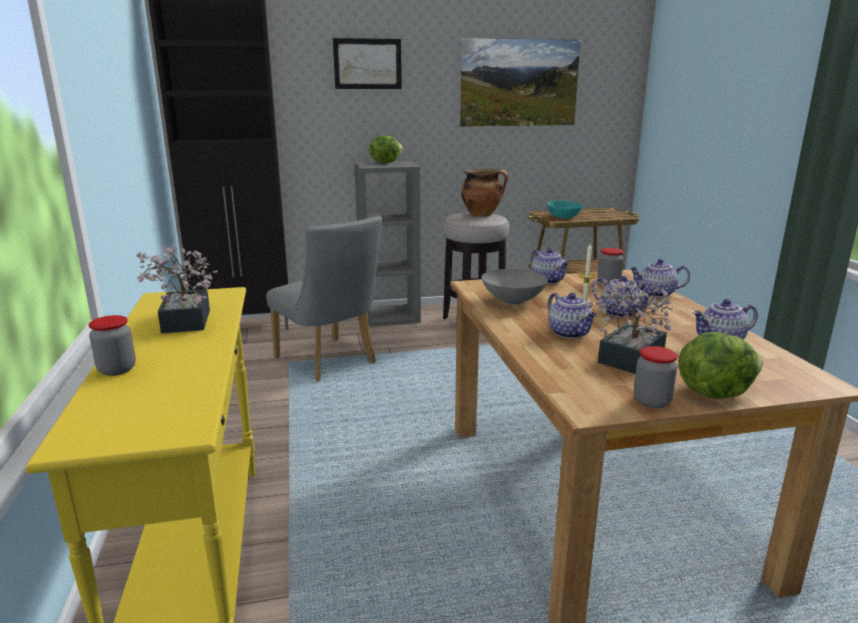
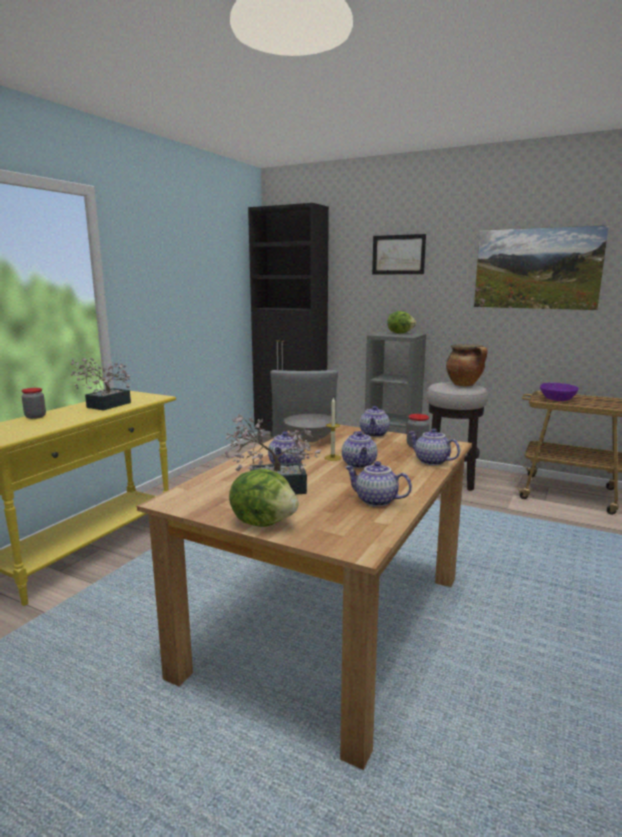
camera: 40 degrees right, 5 degrees down
(563, 217) = (557, 399): turquoise bowl -> purple bowl
(651, 401) = (213, 511): jar -> none

